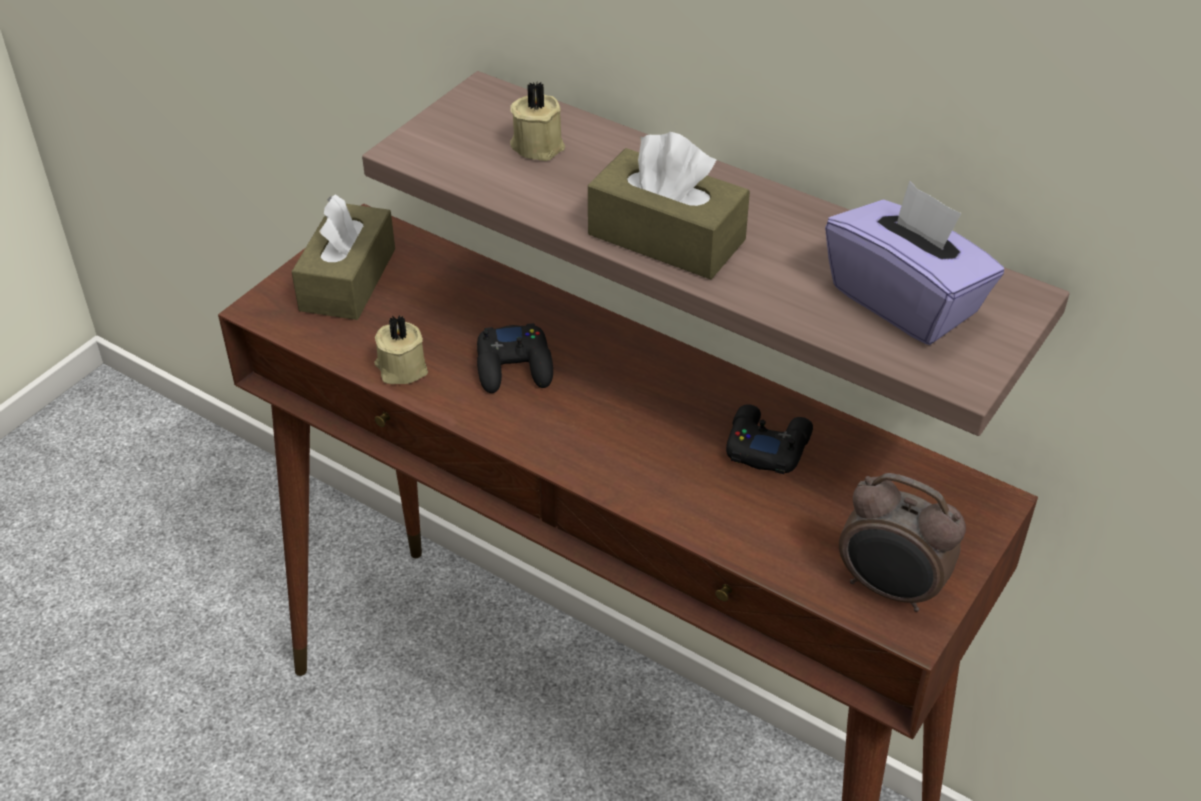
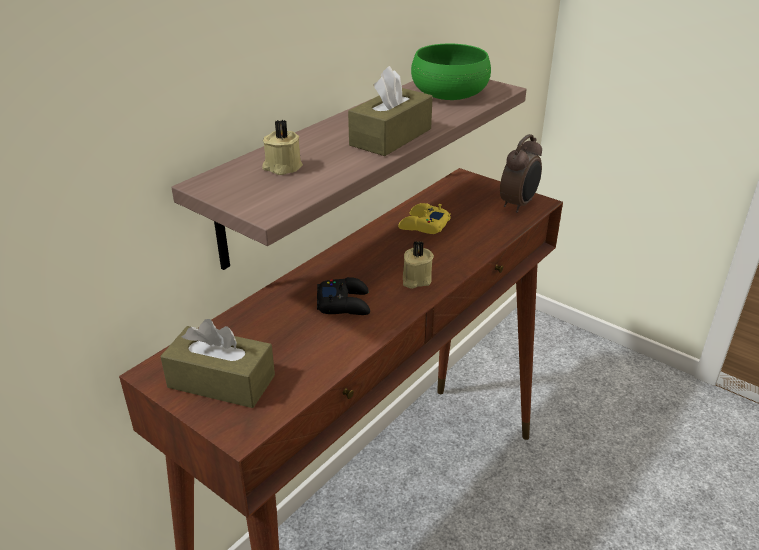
camera: 85 degrees left, 10 degrees down
(401, 368) = (335, 352): beige candle -> beige candle (415, 279)
(767, 445) = (423, 225): black game controller -> yellow game controller
(905, 301) = (449, 93): purple tissue box -> green bowl

